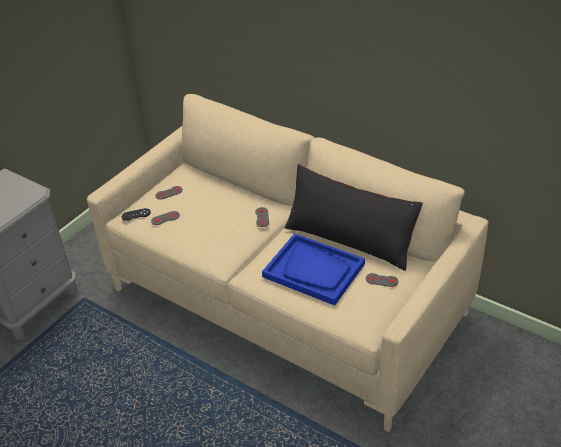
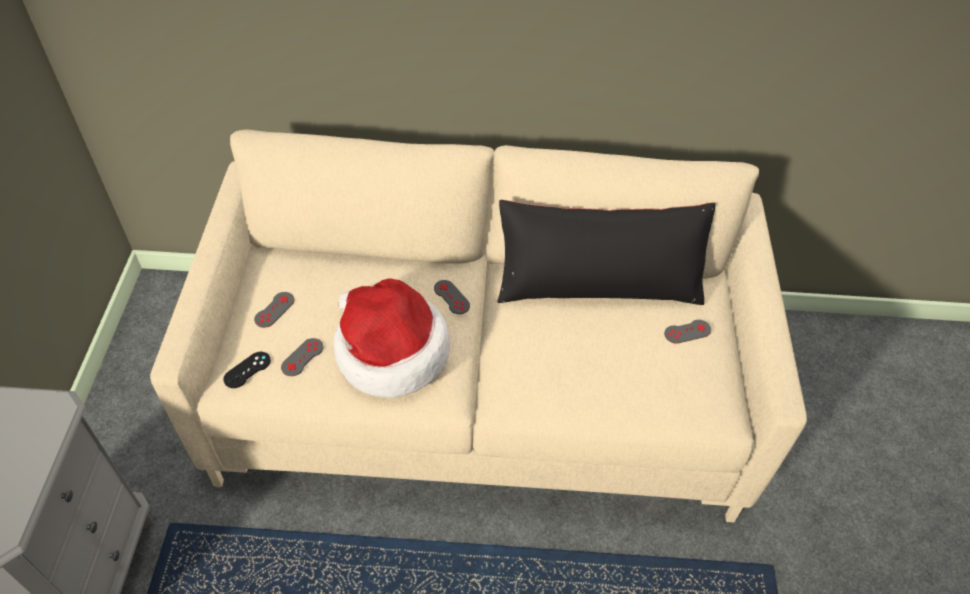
camera: 35 degrees left, 10 degrees up
(209, 230) = (389, 351): none -> hat
(314, 270) = (590, 355): blue tray -> none

